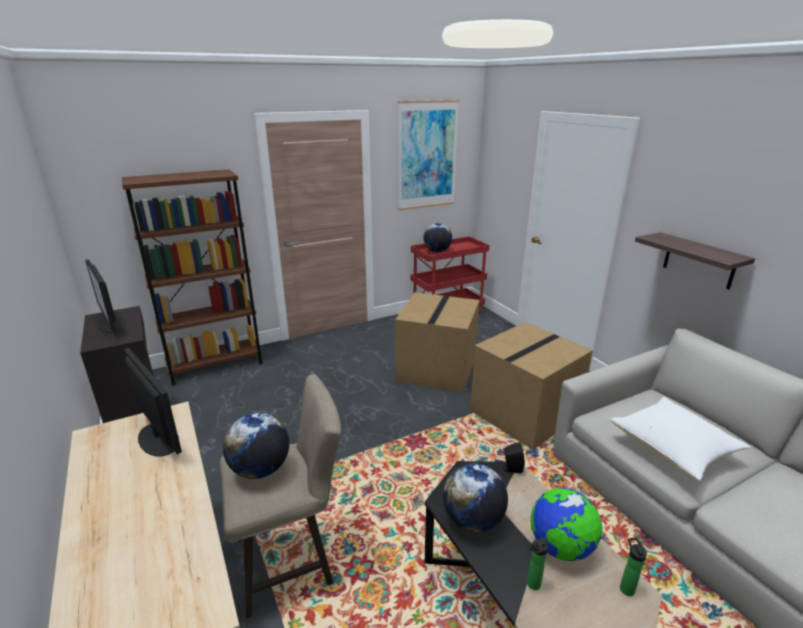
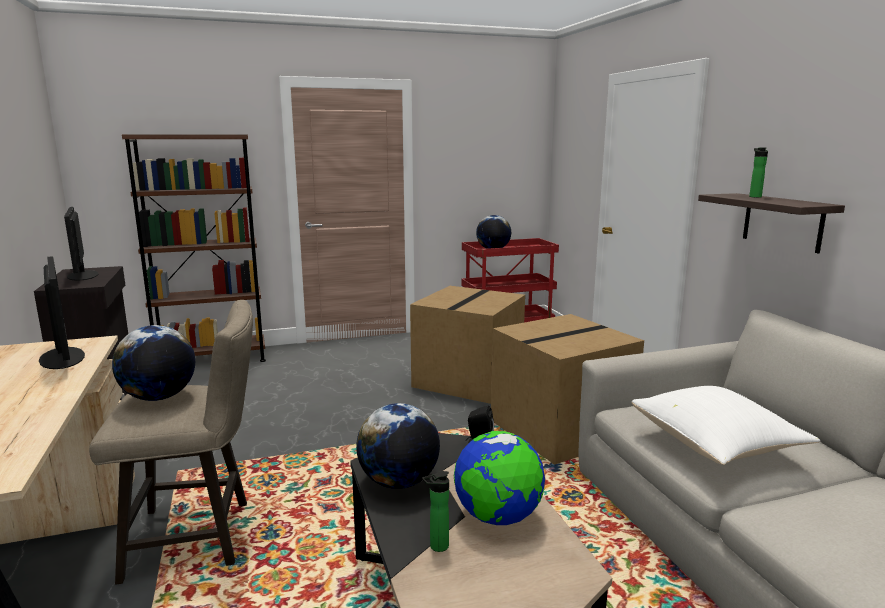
camera: 10 degrees right, 10 degrees down
(427, 155) = (484, 136): picture -> none
(625, 587) = (564, 564): bottle -> bottle (754, 196)

